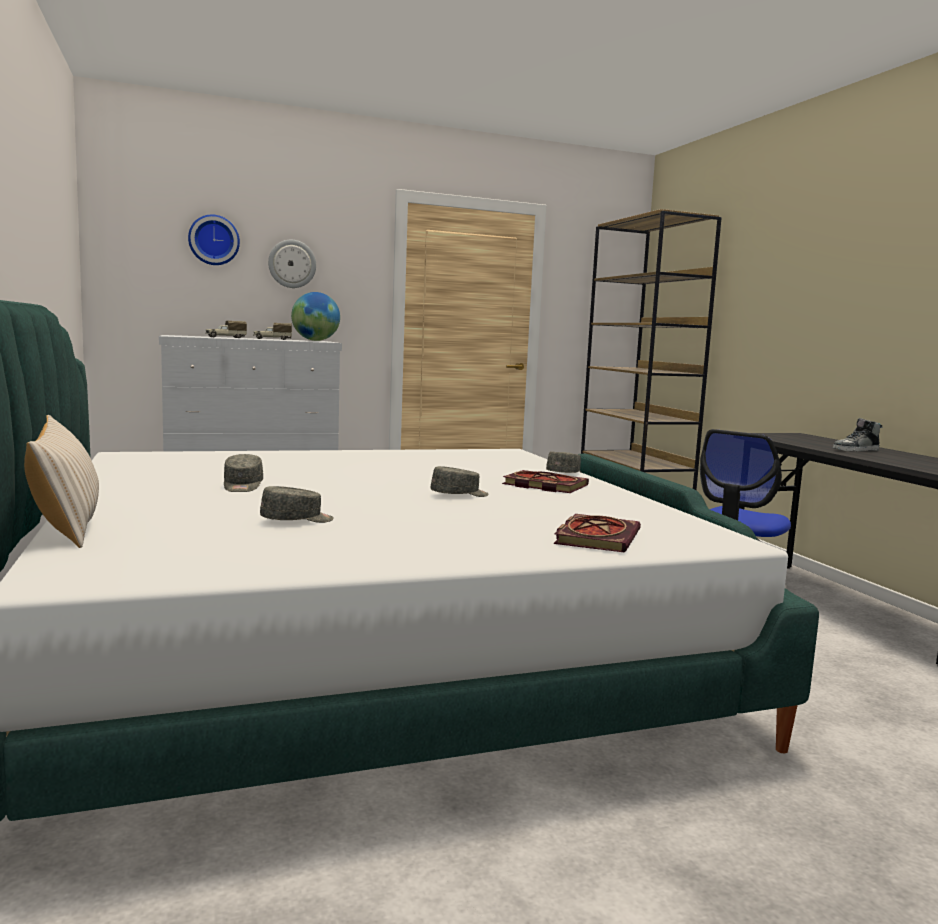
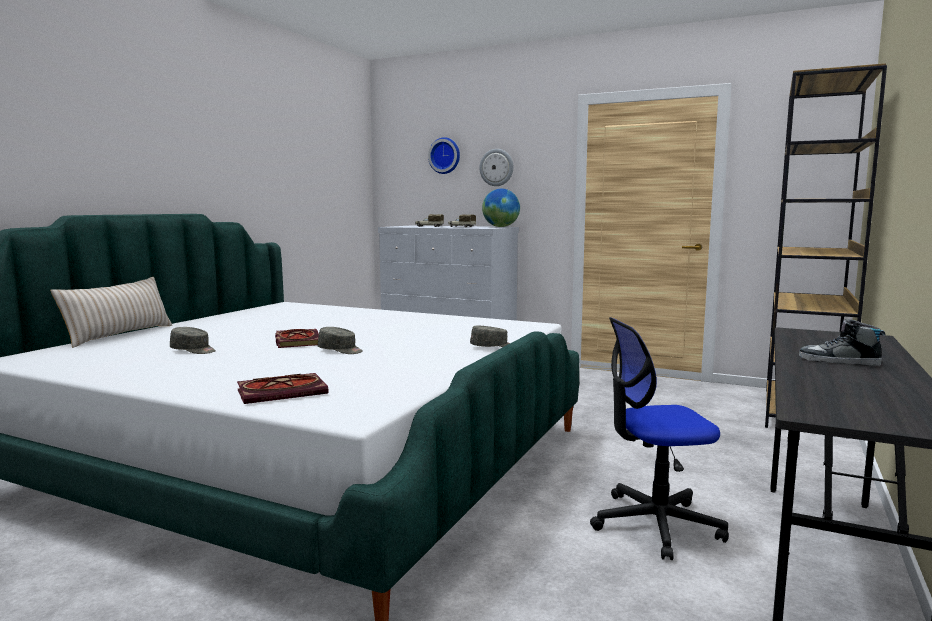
camera: 45 degrees right, 0 degrees up
(242, 486) = (257, 328): grey cap -> none
(542, 485) = (429, 353): book -> book (297, 341)

